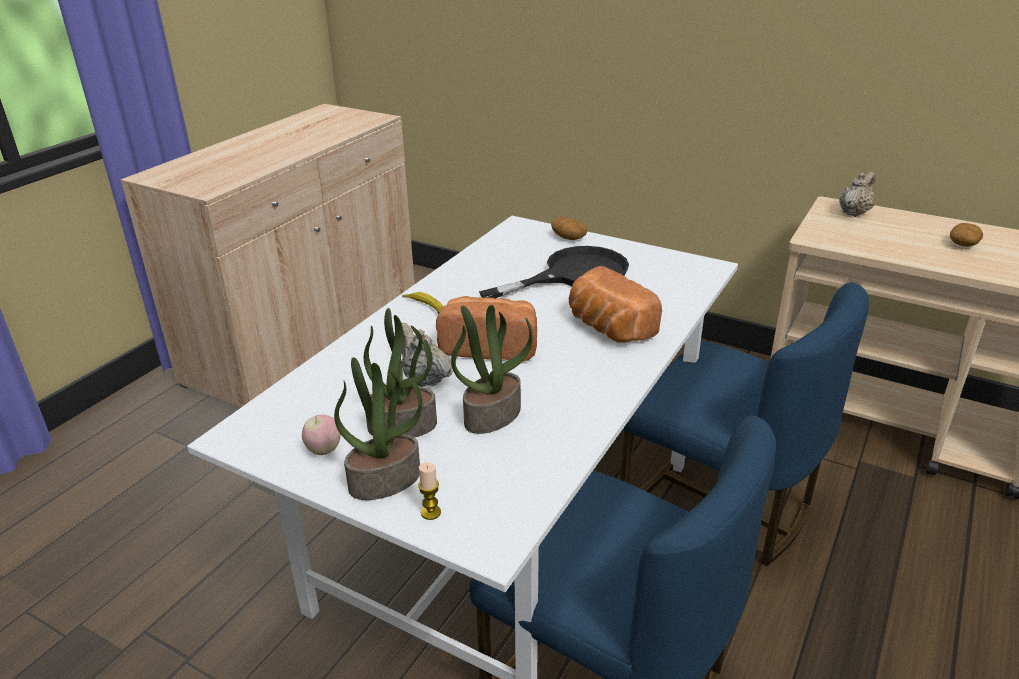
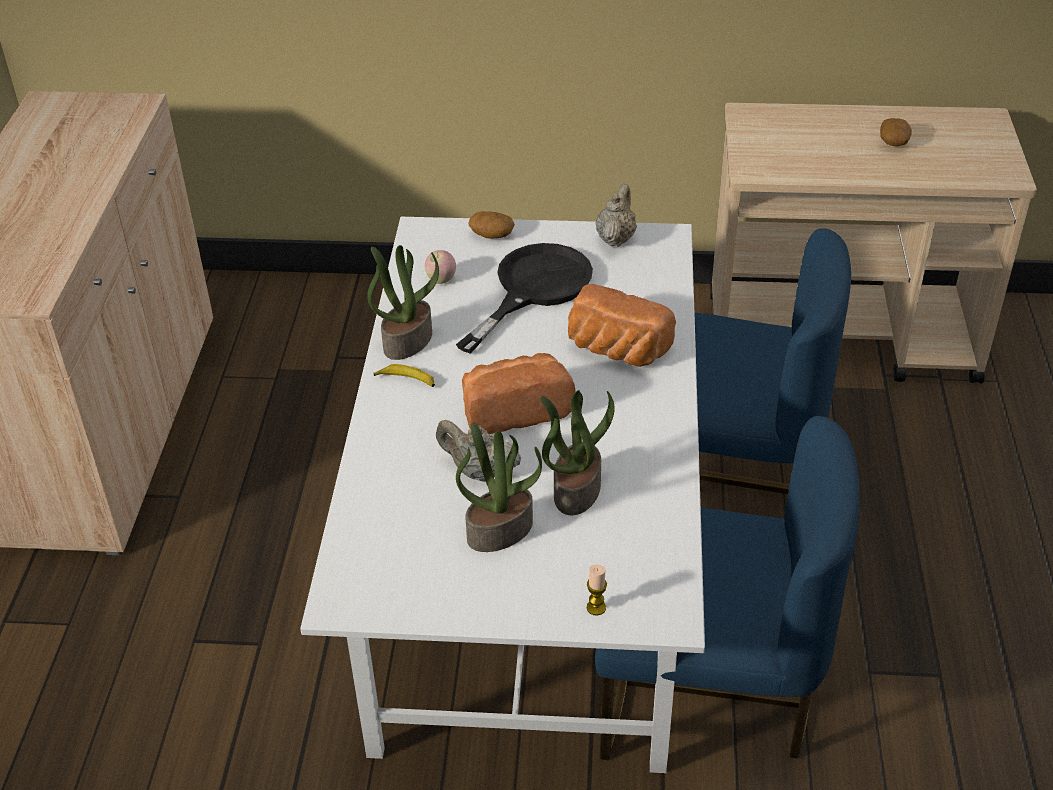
camera: 25 degrees left, 10 degrees up
(324, 450) = (446, 583): apple -> apple (441, 280)
(385, 479) = (530, 591): potted plant -> potted plant (407, 341)
(854, 213) = (773, 121): beige teapot -> beige teapot (615, 238)

